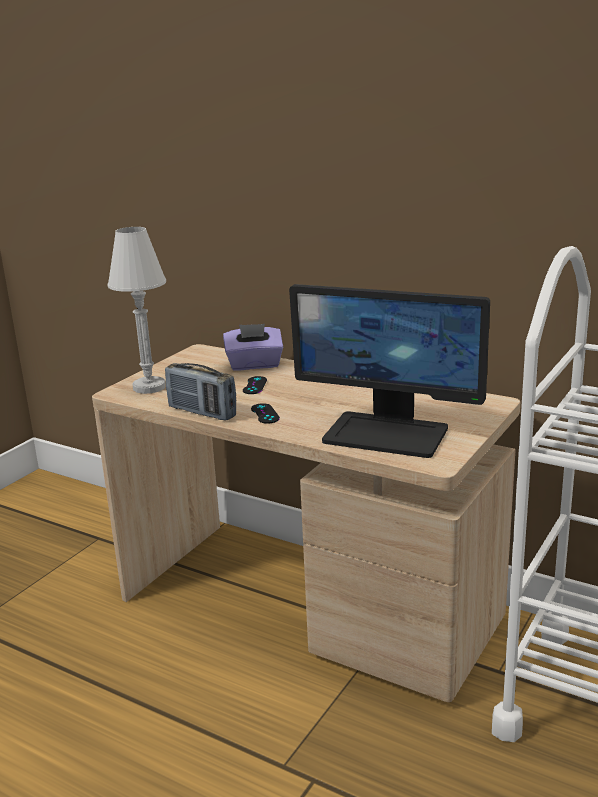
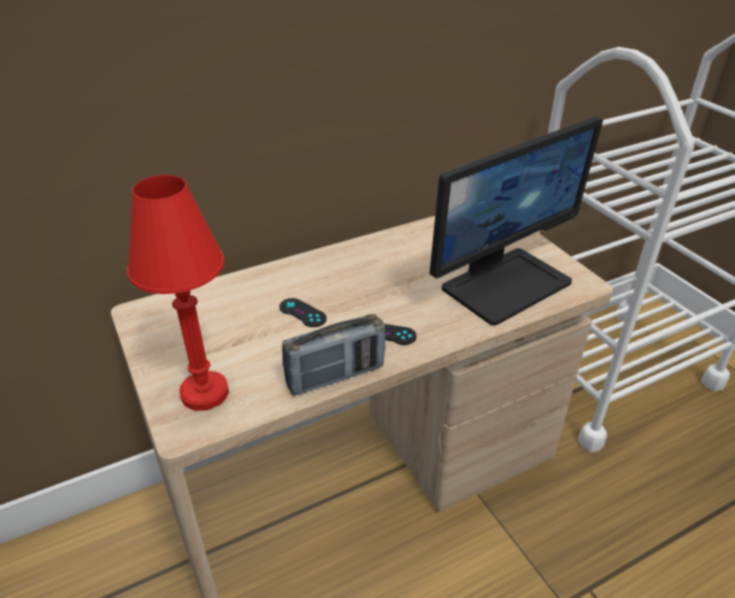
camera: 60 degrees left, 15 degrees up
(149, 387) = (205, 393): white table lamp -> red table lamp
(254, 365) = (243, 292): purple tissue box -> none

